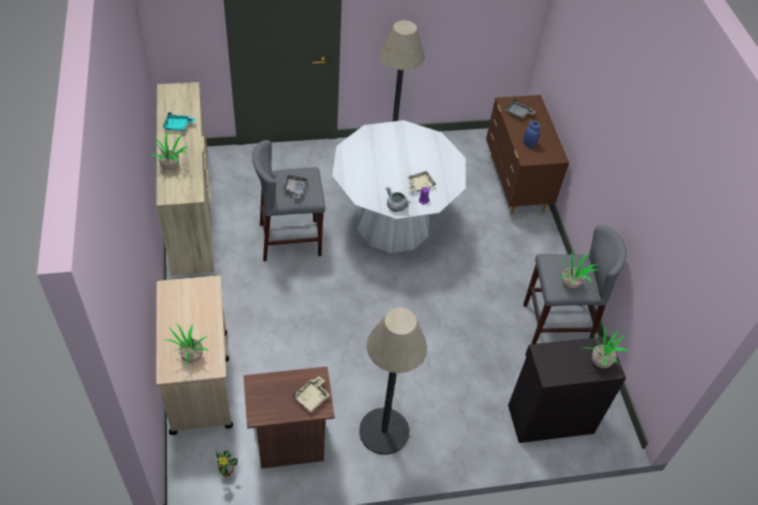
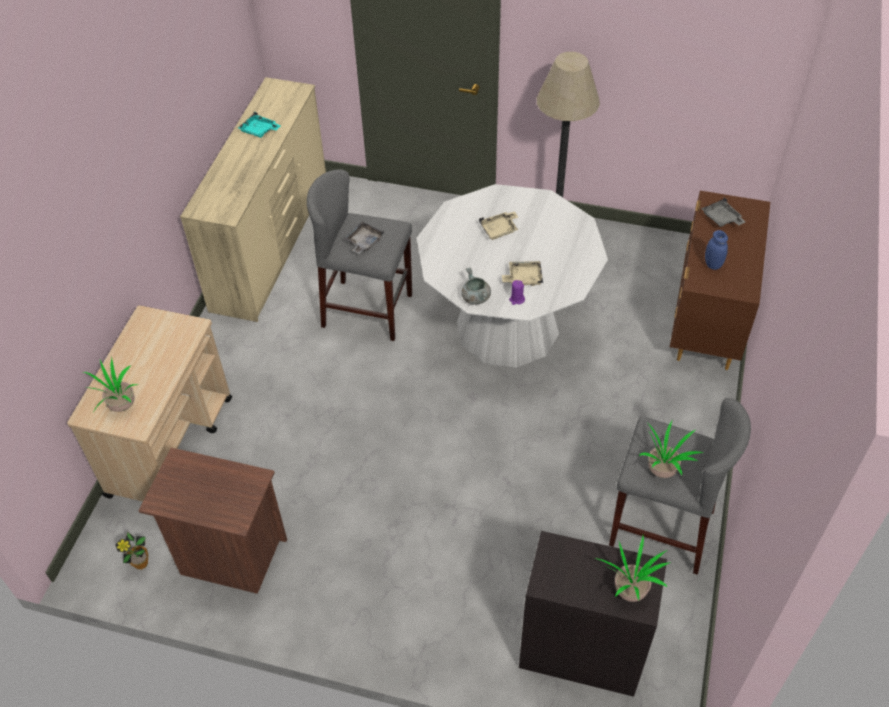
camera: 30 degrees right, 0 degrees up
(171, 166) = (223, 175): potted plant -> none
(312, 397) = (233, 502): beige tray -> beige tray (499, 230)
(384, 431) = (350, 585): floor lamp -> none

